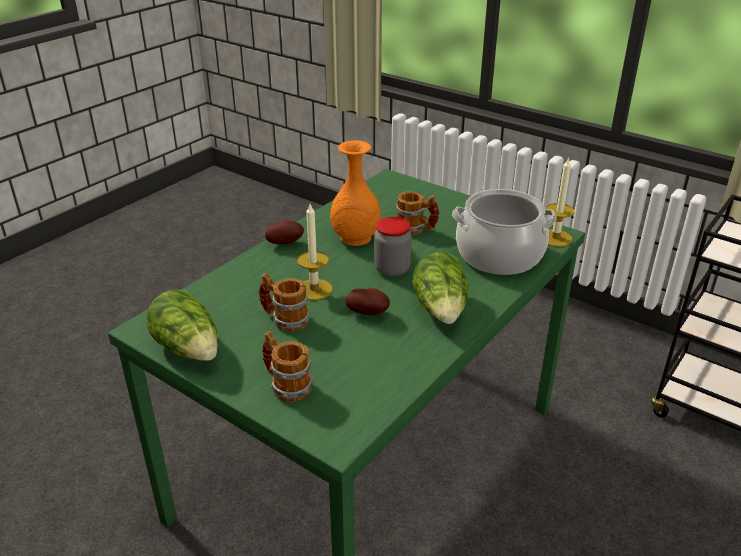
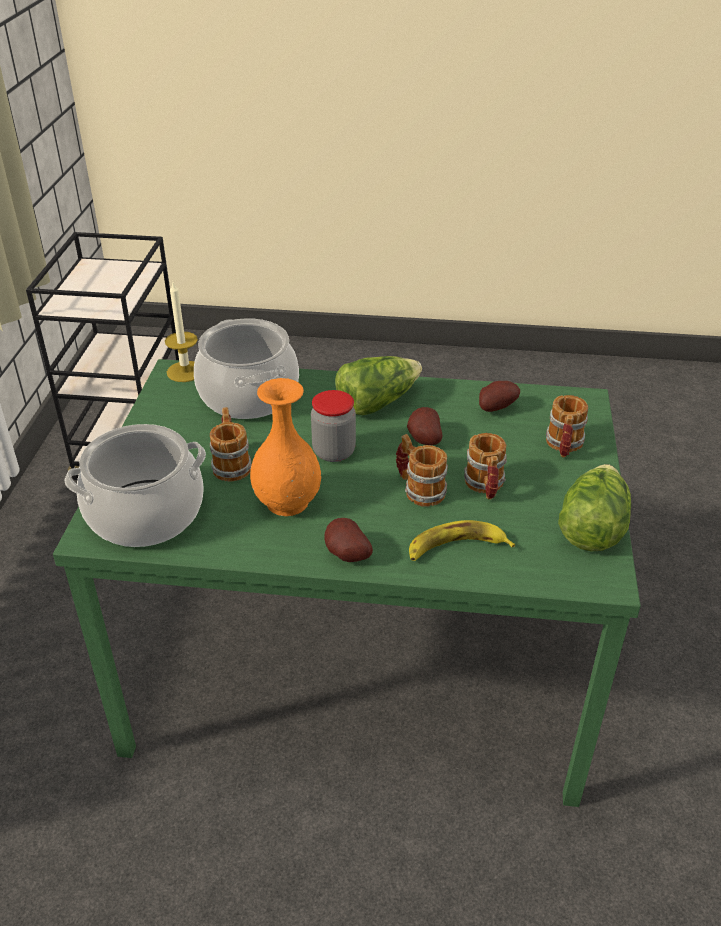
camera: 120 degrees left, 5 degrees up
(243, 282) = (456, 548): none -> banana
(314, 289) = (419, 489): candle -> mug
(377, 371) = (495, 408): none -> potato
(393, 195) = (145, 513): none -> cooking pot

